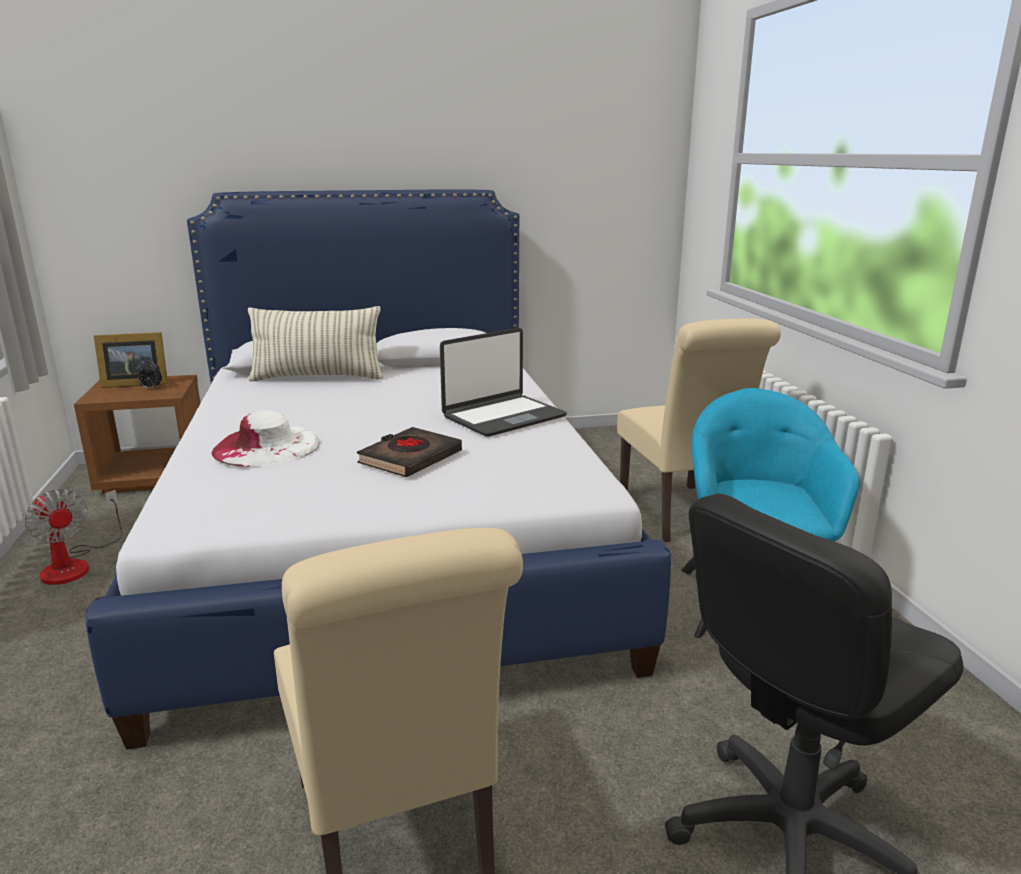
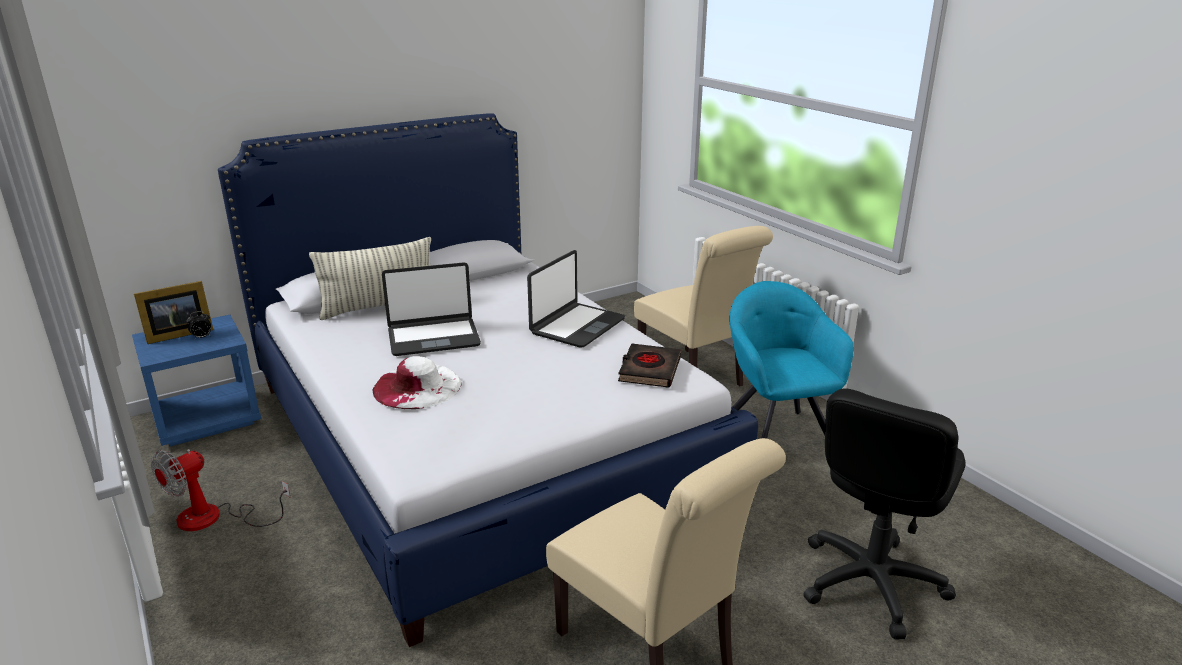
camera: 20 degrees left, 5 degrees up
(75, 564) = (214, 518): fan -> fan turned 105 degrees clockwise
(155, 475) = (207, 419): brown nightstand -> blue nightstand
(337, 407) = (433, 337): none -> laptop
(410, 458) = (540, 377): black book -> black book (649, 370)

